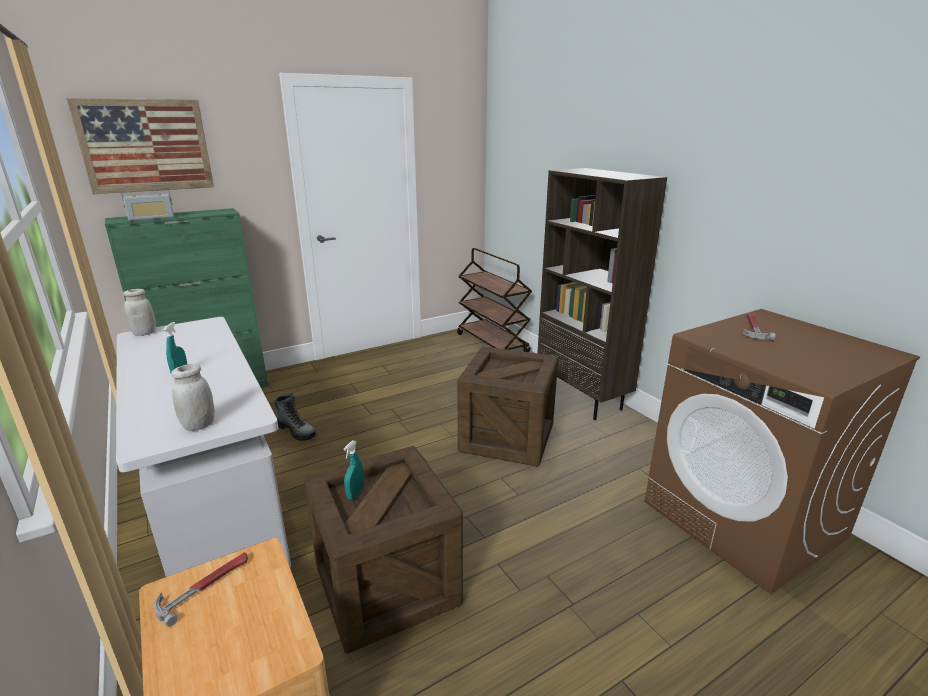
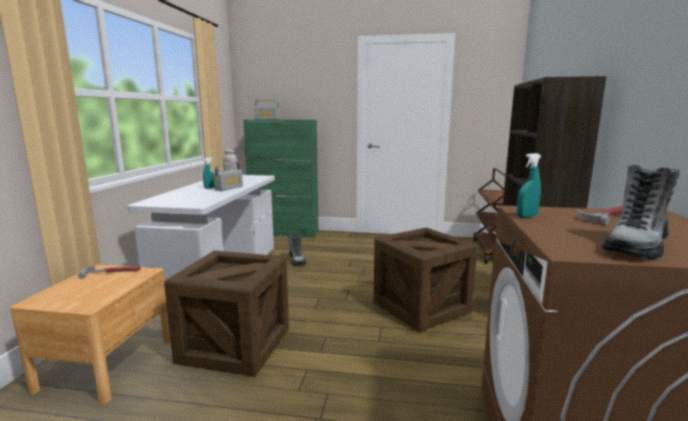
camera: 40 degrees right, 10 degrees down
(146, 146) = (278, 81): picture -> none
(199, 425) = (175, 202): white jar -> none
(214, 365) = (229, 188): none -> radio
(355, 493) = (224, 267): turquoise spray bottle -> turquoise spray bottle (527, 216)
(829, 361) = (636, 246): none -> boot

